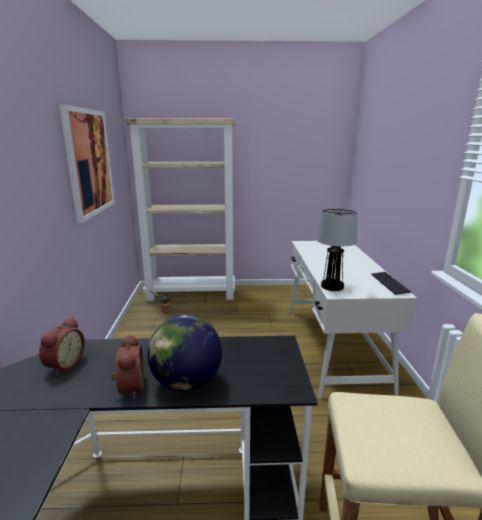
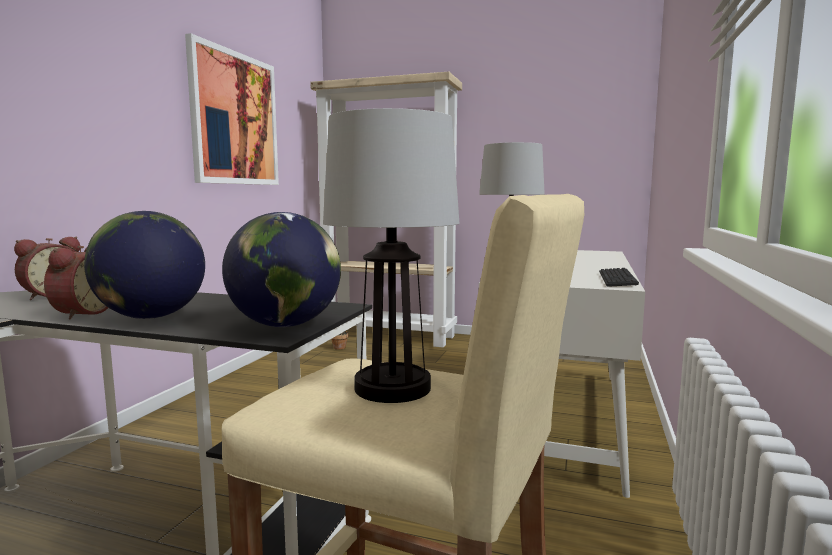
camera: 20 degrees right, 10 degrees down
(283, 375) = (285, 325): none -> globe
(403, 426) = (392, 389): none -> table lamp

